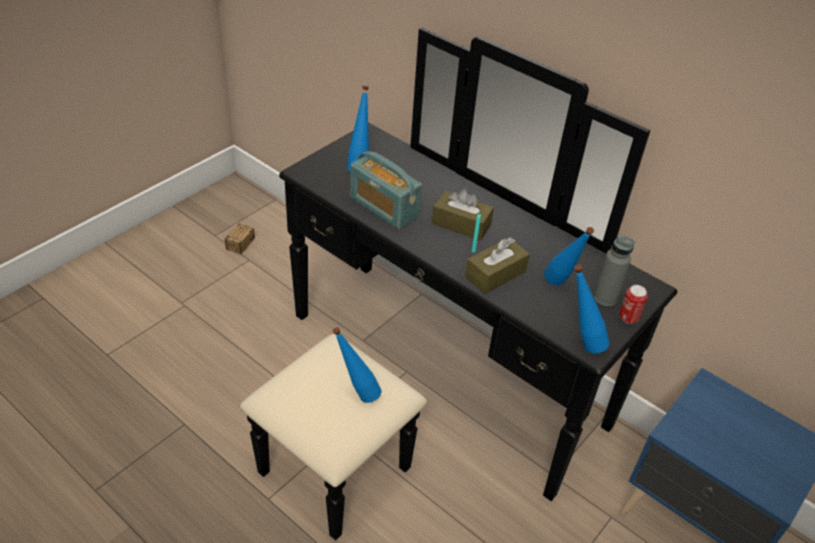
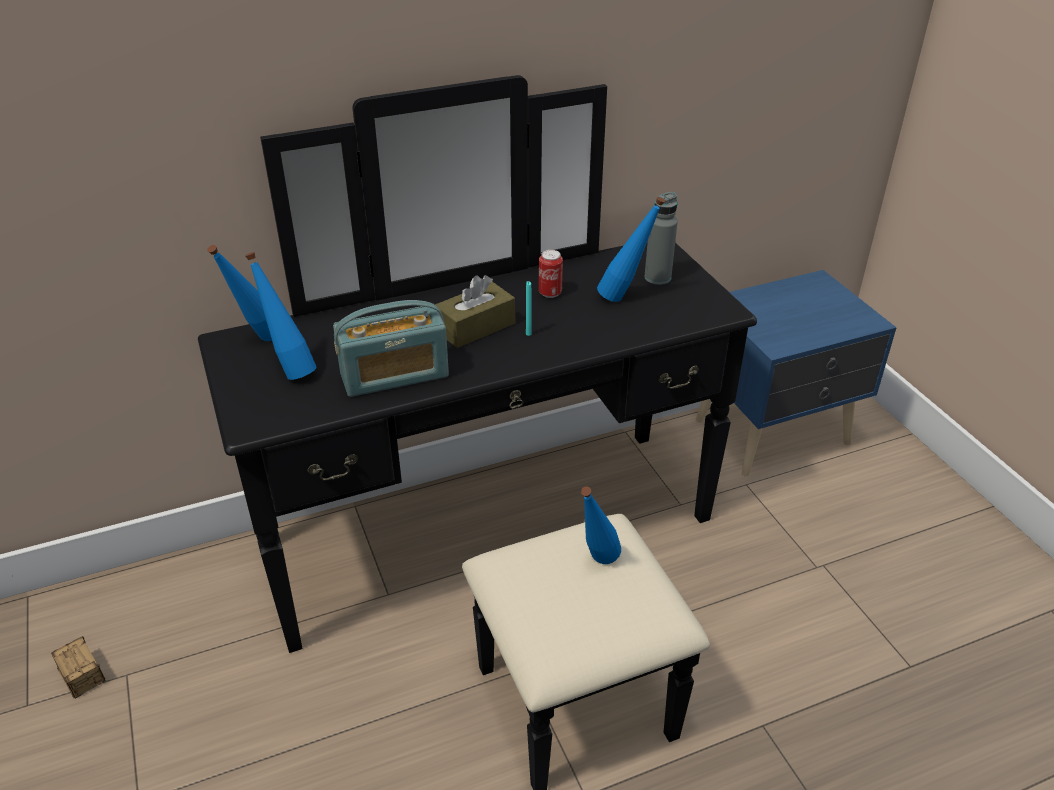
camera: 60 degrees left, 5 degrees down
(495, 274) = (578, 332): brown tissue box -> none
(580, 344) = (714, 315): blue bottle -> blue bottle (258, 341)
(628, 318) = (693, 275): can -> can (550, 293)

